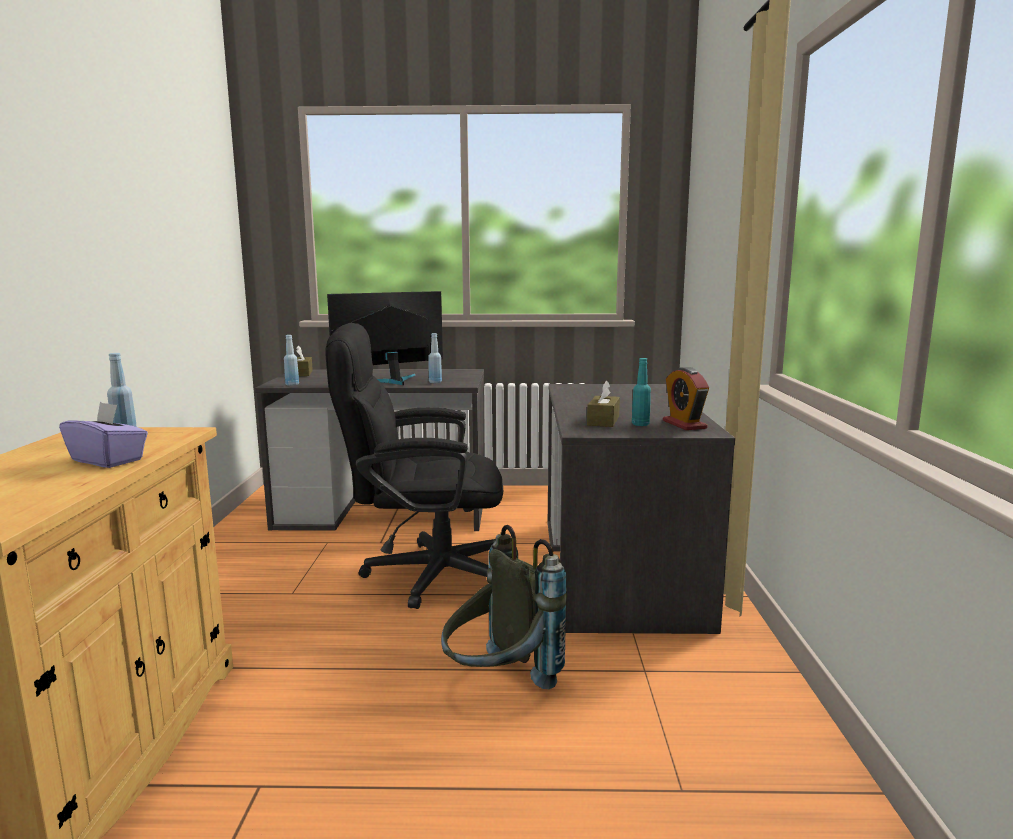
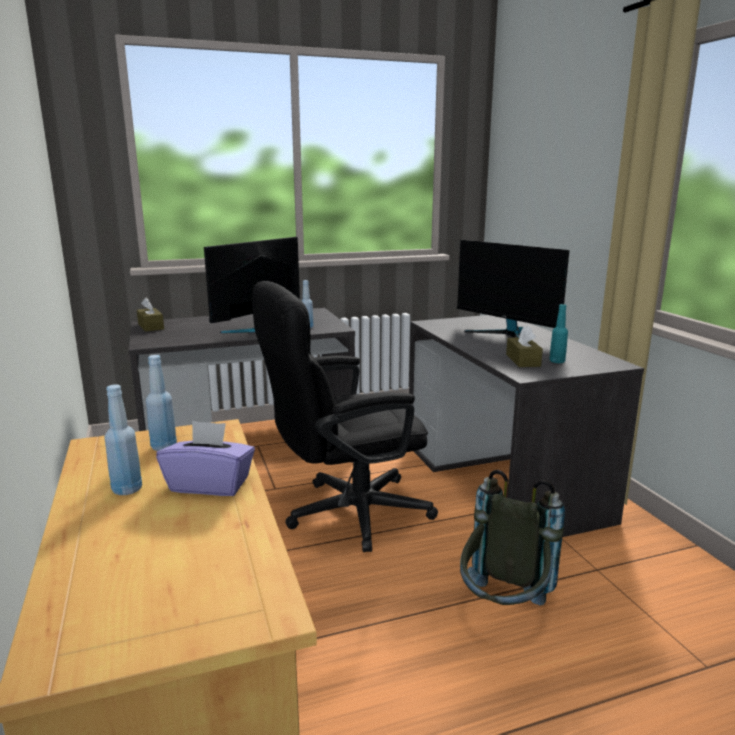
camera: 20 degrees left, 5 degrees up
(292, 384) = (165, 342): blue bottle -> blue bottle (127, 489)
(630, 400) = (506, 335): none -> monitor
(684, 424) = (588, 358): alarm clock -> none

